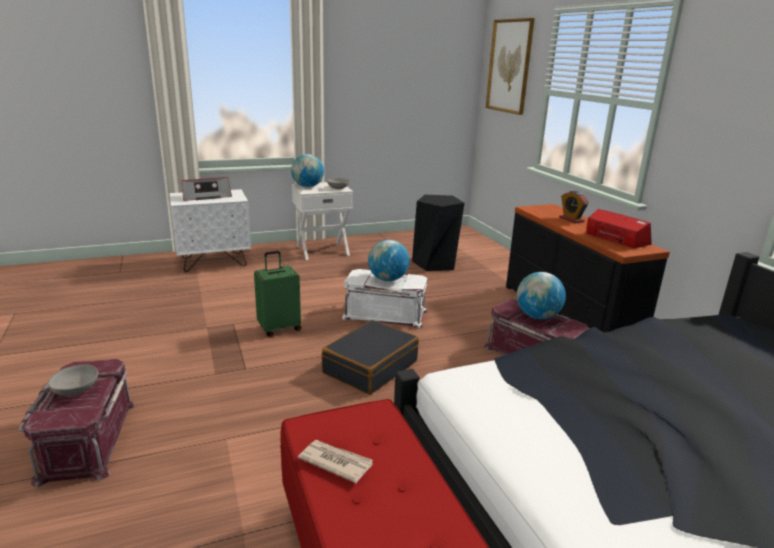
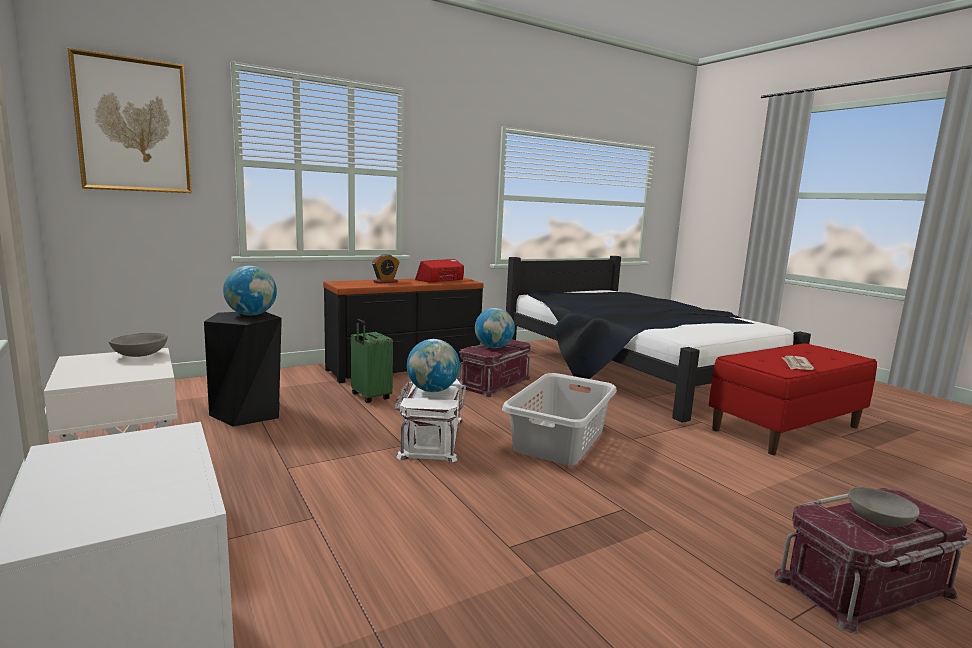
camera: 100 degrees left, 10 degrees down
(206, 196) = (114, 479): radio -> none
(279, 328) = (504, 502): green suitcase -> green suitcase (370, 397)
(308, 186) = (99, 375): globe -> globe (251, 315)
(370, 367) = (560, 440): black suitcase -> grey laundry basket

